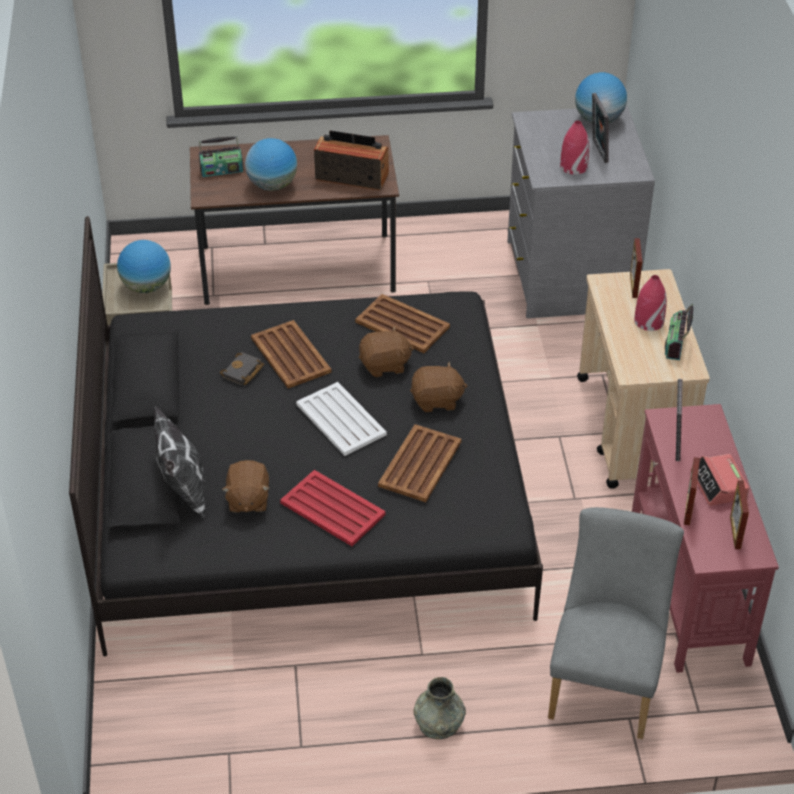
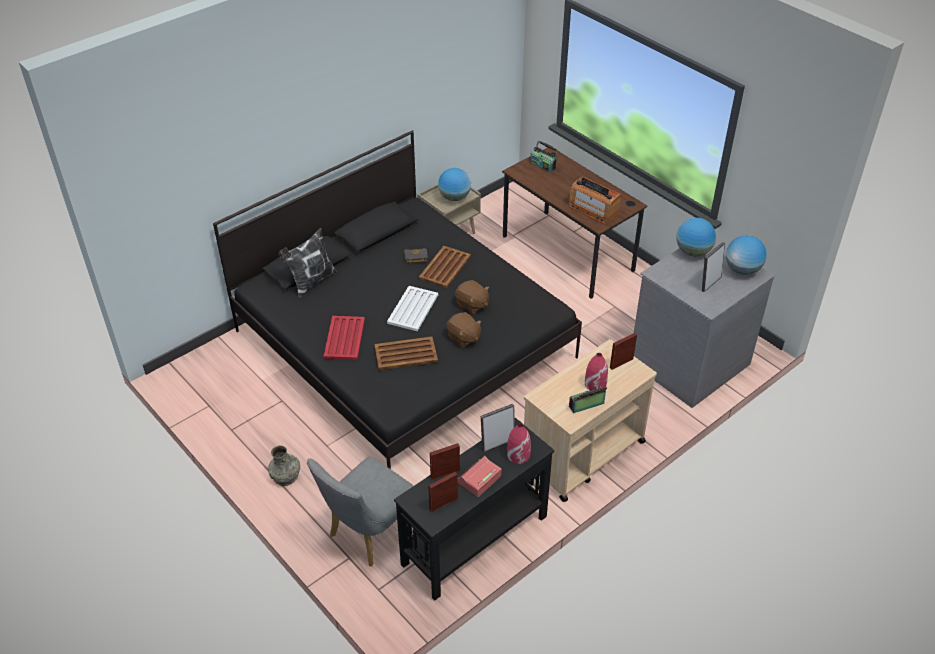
camera: 55 degrees right, 0 degrees up
(247, 500) = (325, 306): brown plush toy -> none
(272, 185) = (551, 187): globe -> globe (693, 252)
(352, 176) = (593, 210): radio -> radio turned 150 degrees clockwise
(402, 324) = (512, 295): brown tray -> none
(573, 166) = (681, 280): red vase -> red vase (518, 454)
(605, 681) = (368, 534): grey chair -> grey chair turned 150 degrees clockwise
(688, 586) = (474, 540): red console table -> black console table

